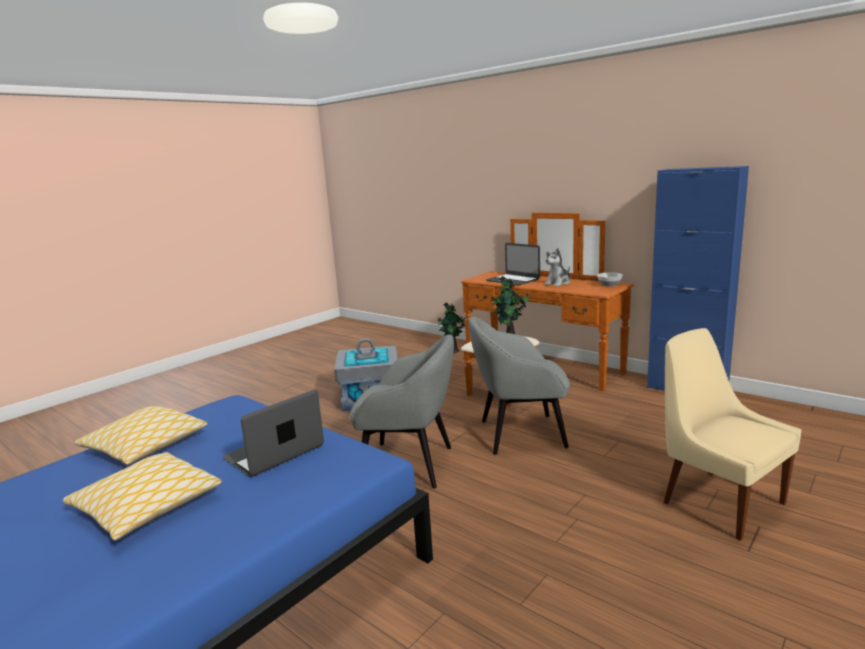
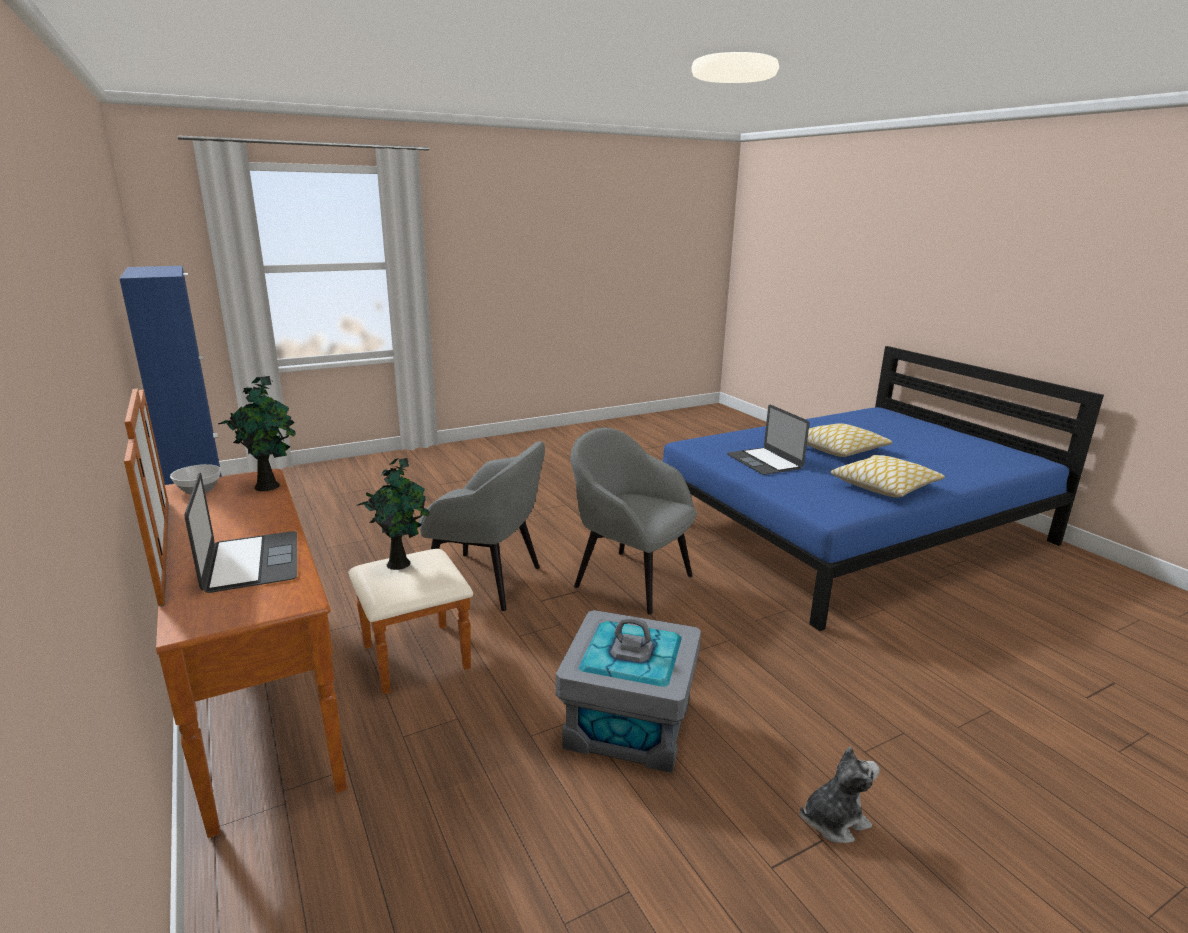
camera: 160 degrees left, 5 degrees up
(274, 452) = (764, 461): laptop -> laptop turned 90 degrees clockwise
(453, 351) = (310, 874): potted plant -> potted plant (269, 486)
(558, 283) = (234, 518): plush toy -> plush toy (834, 820)
(718, 501) = (433, 497): beige chair -> none

